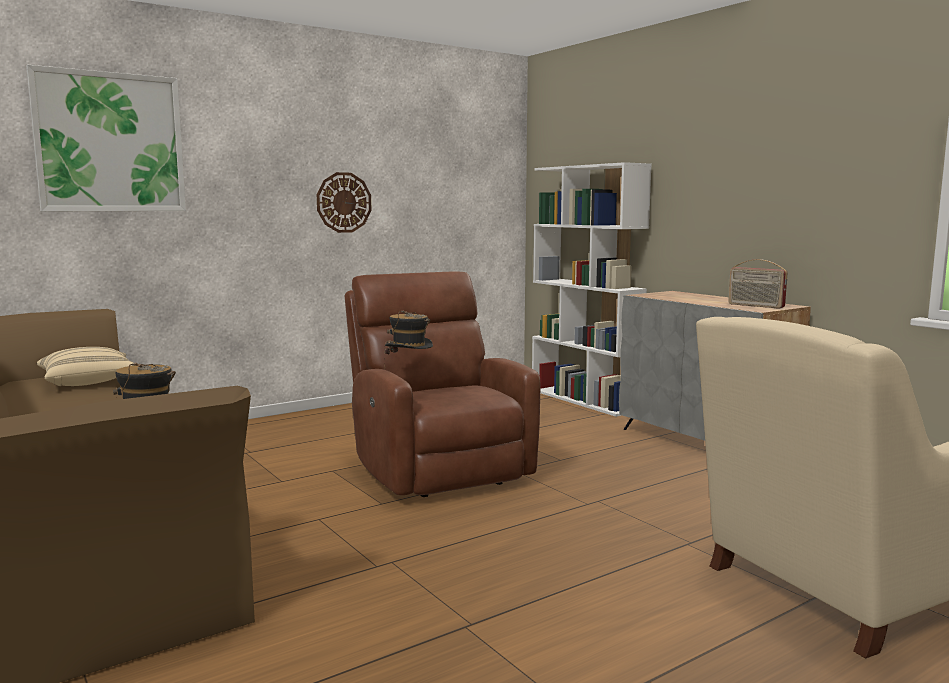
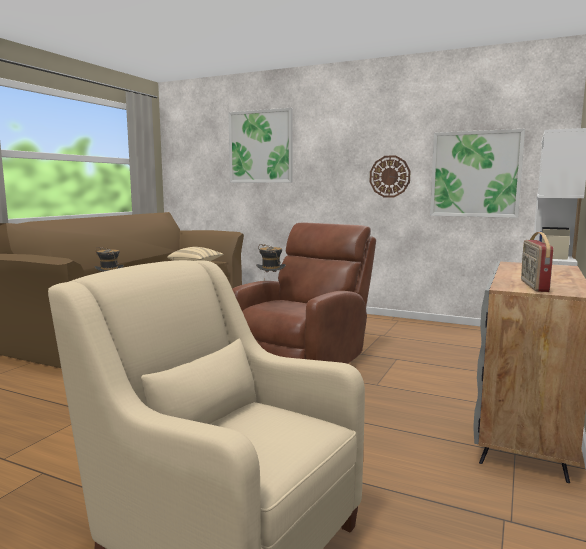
camera: 60 degrees right, 0 degrees up
(442, 201) = (475, 174): none -> picture

